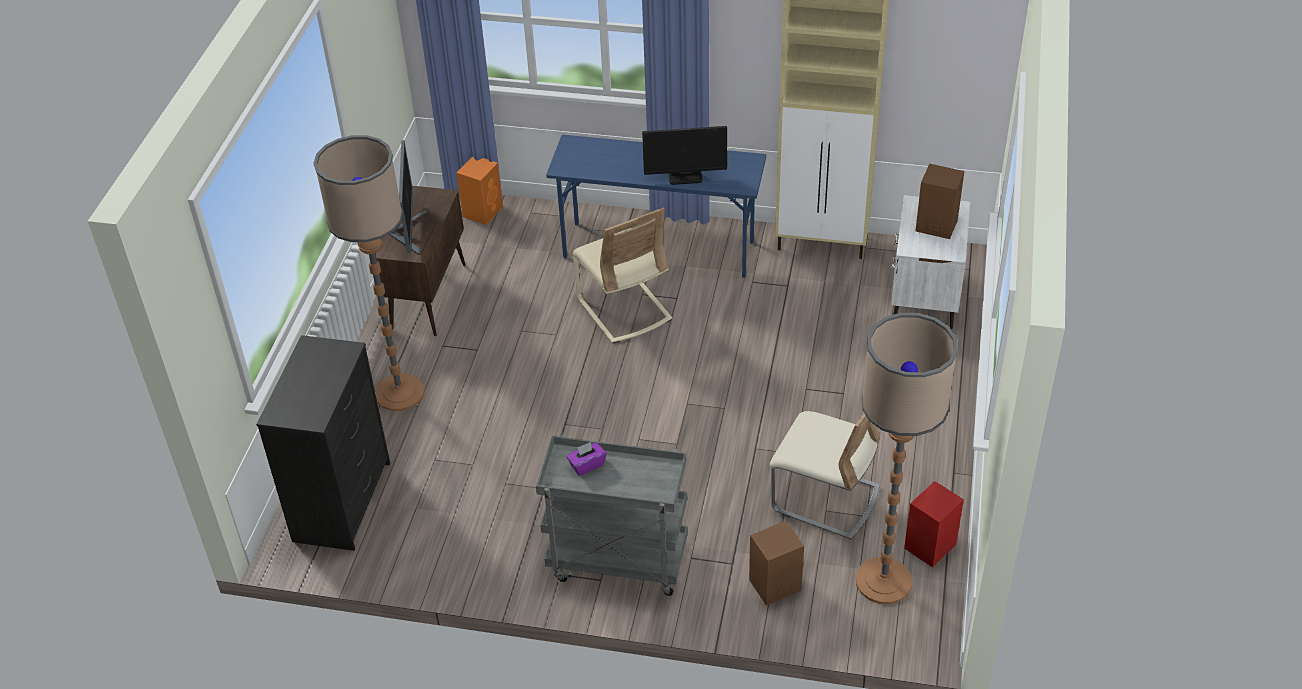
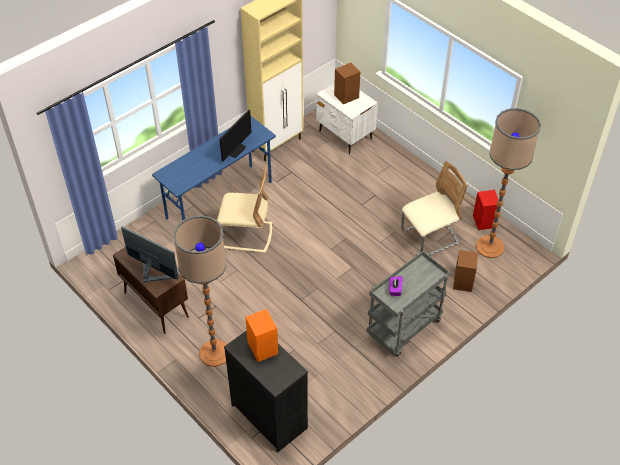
camera: 55 degrees left, 5 degrees up
(483, 211) = (115, 248): orange speaker -> orange speaker (262, 347)

